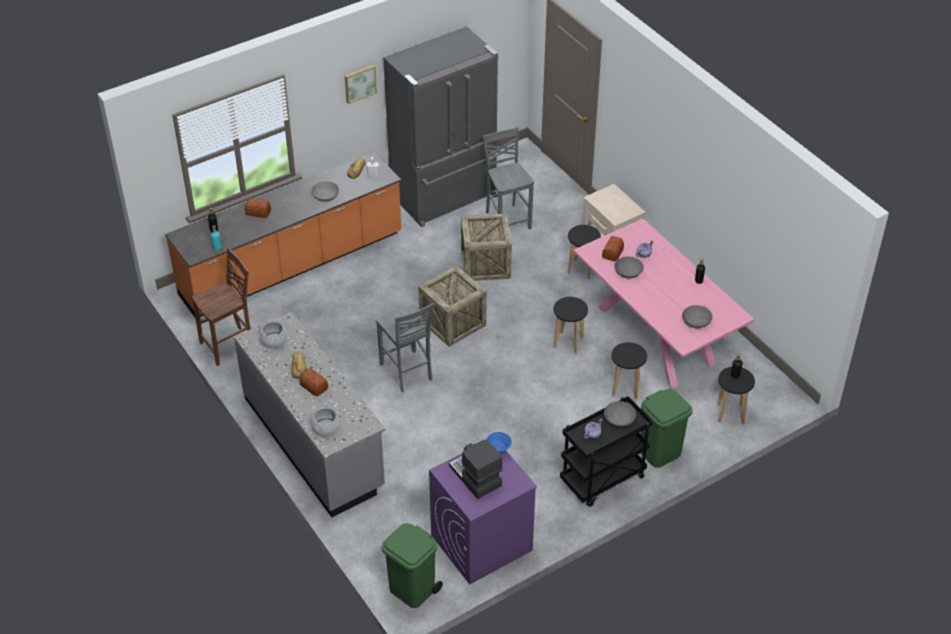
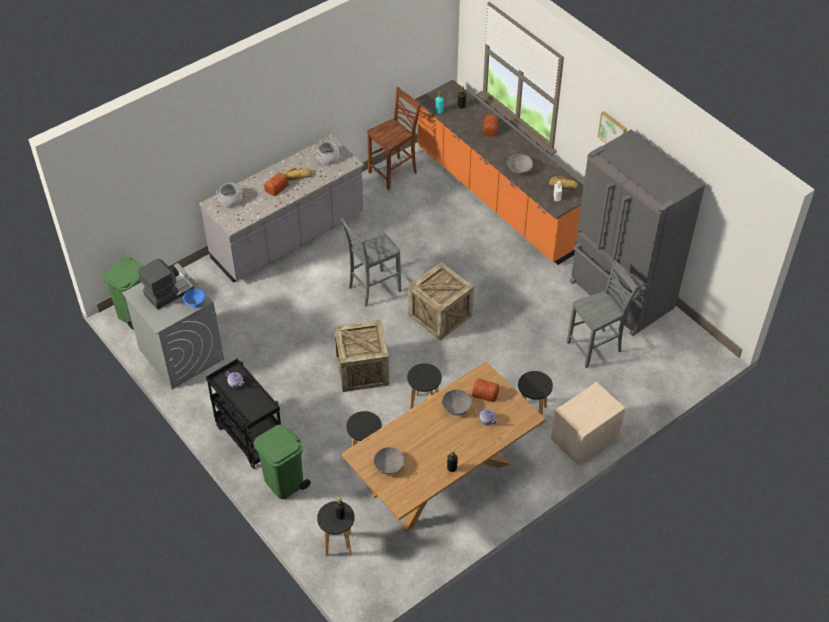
camera: 85 degrees right, 5 degrees up
(230, 345) = (394, 173): brown chair -> brown chair turned 90 degrees counterclockwise
(481, 543) = (180, 354): purple washing machine -> grey washing machine
(485, 264) = (526, 334): crate -> crate (362, 370)
(619, 419) = (254, 403): grey bowl -> none
(654, 335) = (442, 477): pink dining table -> brown dining table

